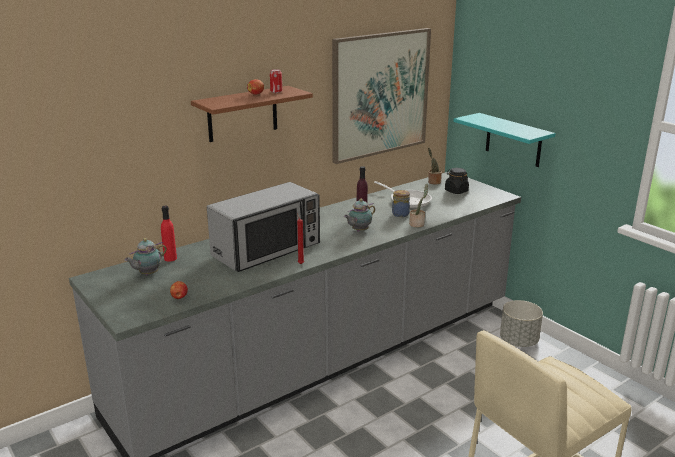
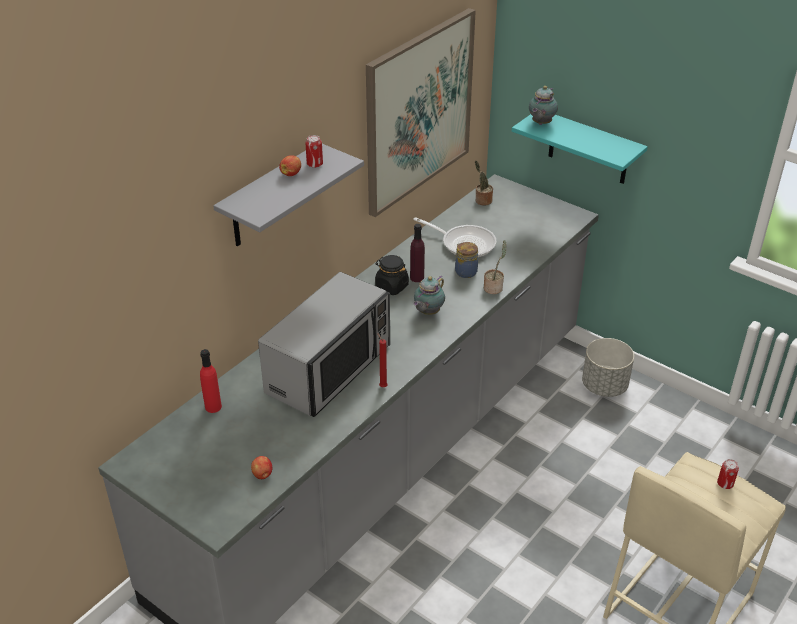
camera: 15 degrees left, 15 degrees up
(147, 274) = (199, 441): teapot -> teapot (540, 123)
(242, 114) = (270, 197): brown shelf -> grey shelf
(456, 191) = (517, 215): black jar -> black jar (391, 286)
(575, 378) = (725, 484): none -> can

